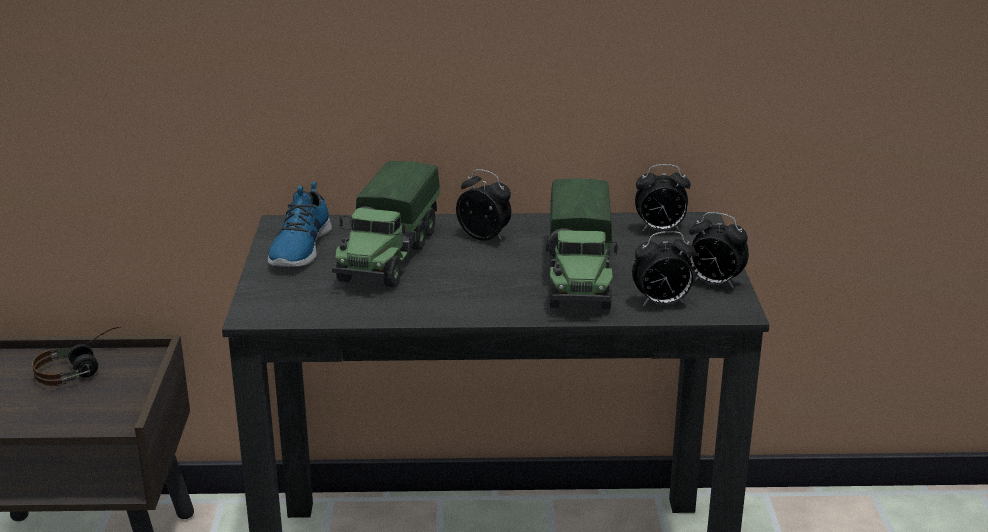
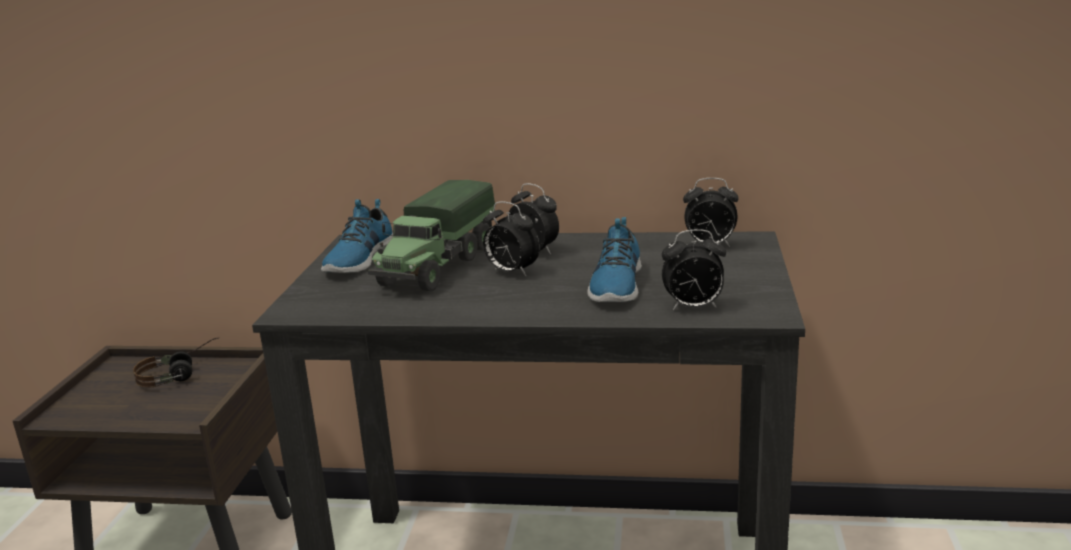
camera: 10 degrees right, 5 degrees down
(579, 278) = (615, 285): toy truck -> shoe
(713, 283) = (753, 291): alarm clock -> alarm clock (511, 272)

